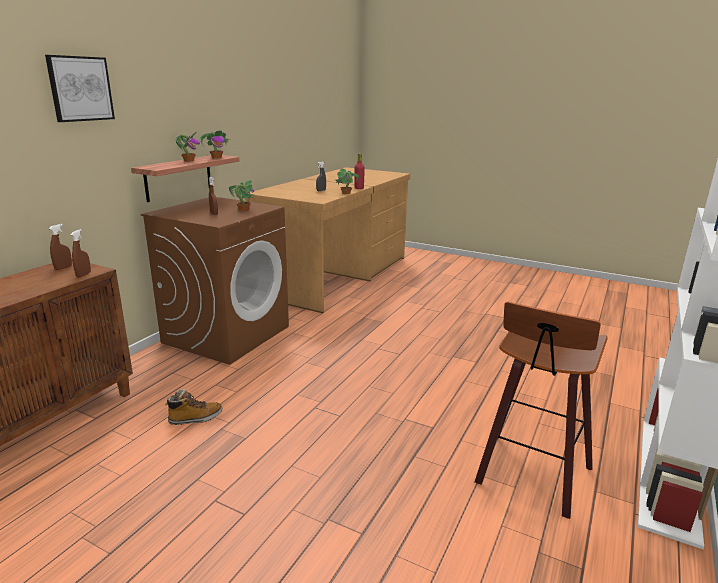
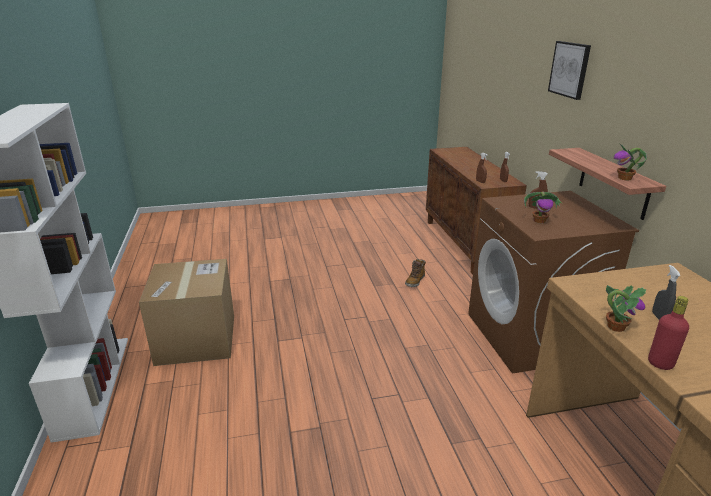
camera: 140 degrees right, 5 degrees up
(189, 160) = (606, 166): potted plant -> none
(531, 476) = (196, 339): stool -> cardboard box

